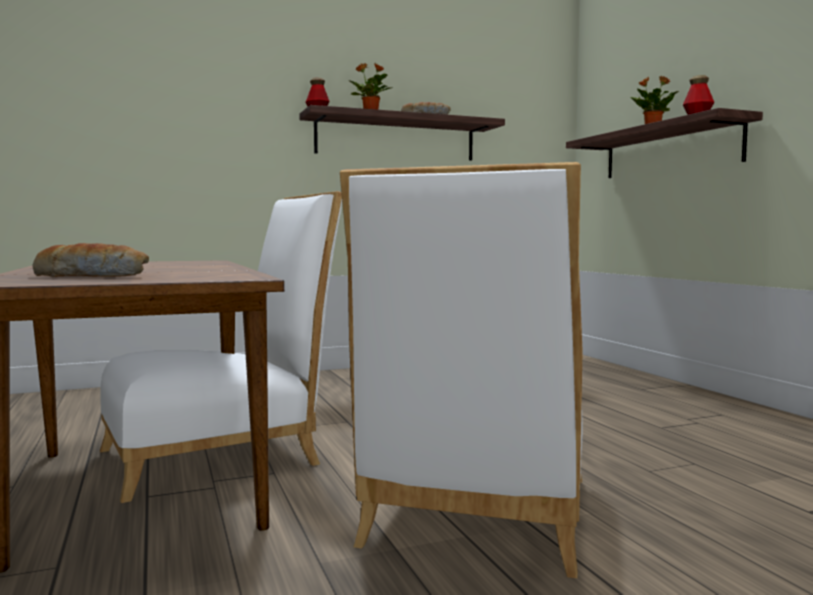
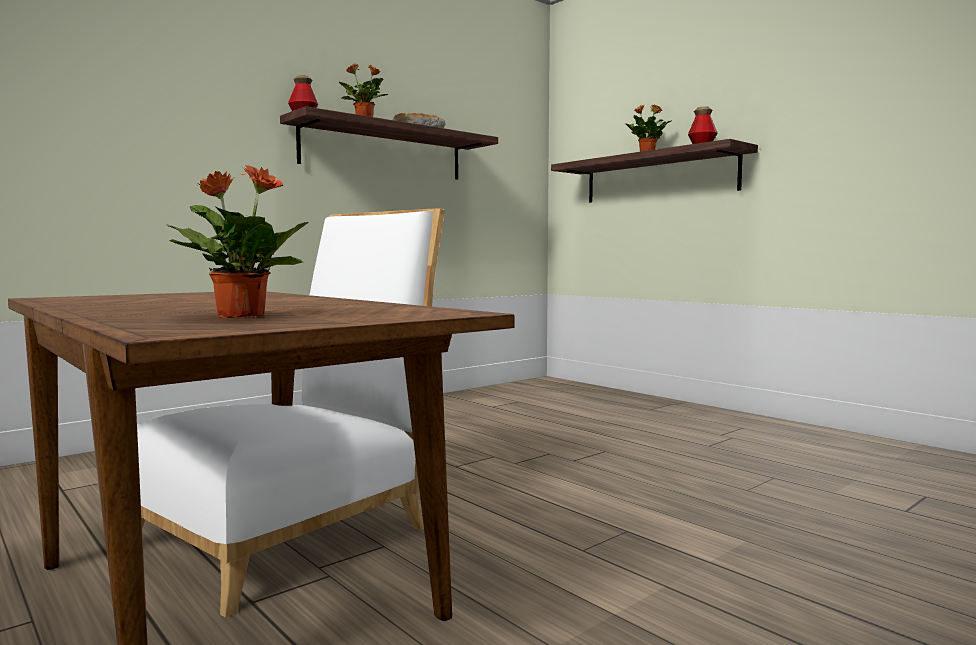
camera: 20 degrees left, 0 degrees up
(93, 276) = (240, 316): bread -> potted plant
(477, 517) = (653, 563): white chair -> none

